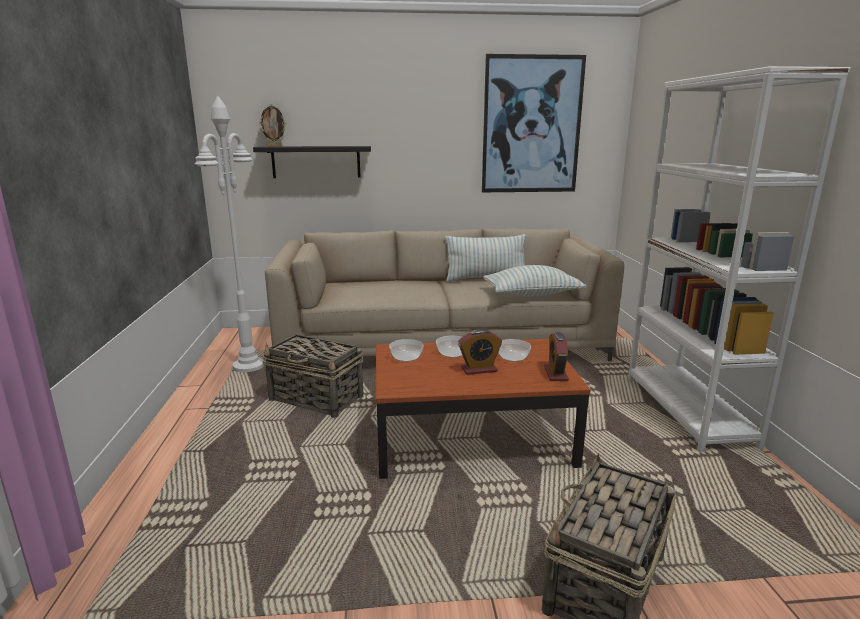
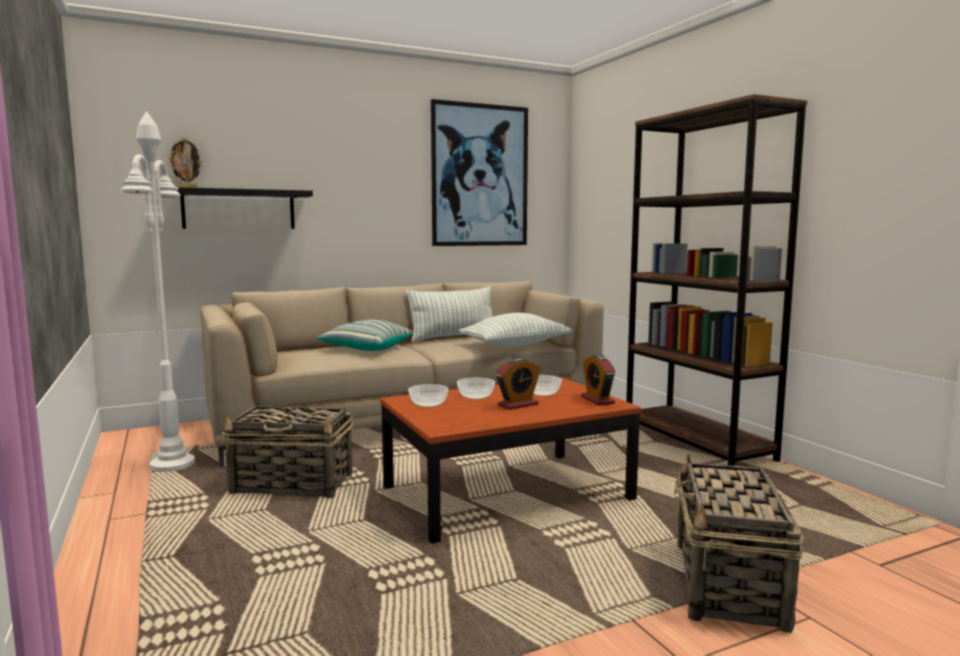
camera: 20 degrees left, 10 degrees down
(402, 287) = (366, 349): none -> pillow
(687, 411) = (696, 443): white bookcase -> brown bookcase

